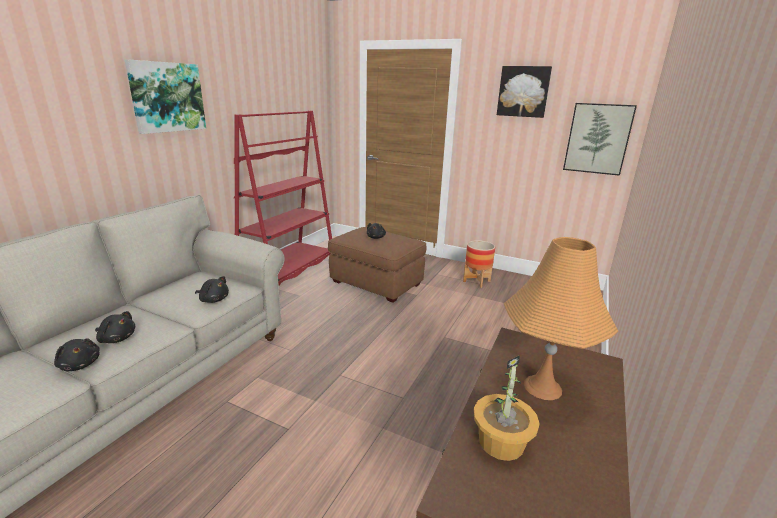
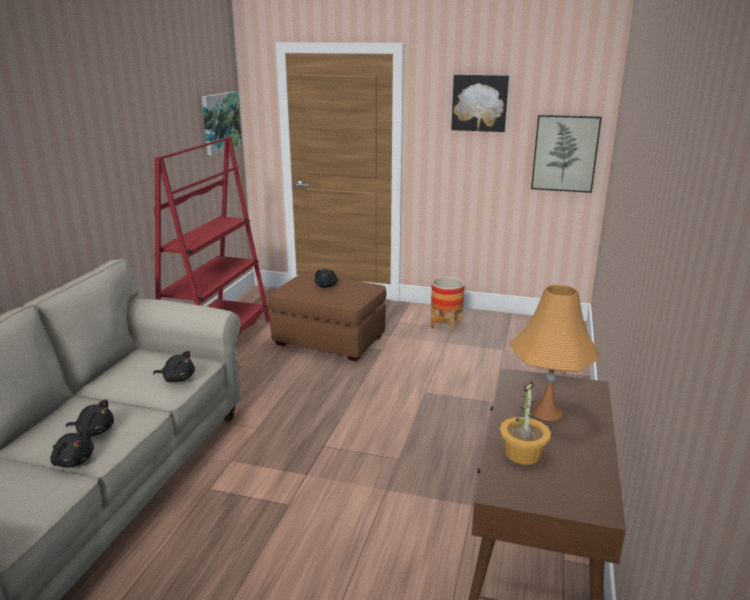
camera: 10 degrees left, 0 degrees up
(167, 97) = (79, 145): picture -> picture (220, 122)

